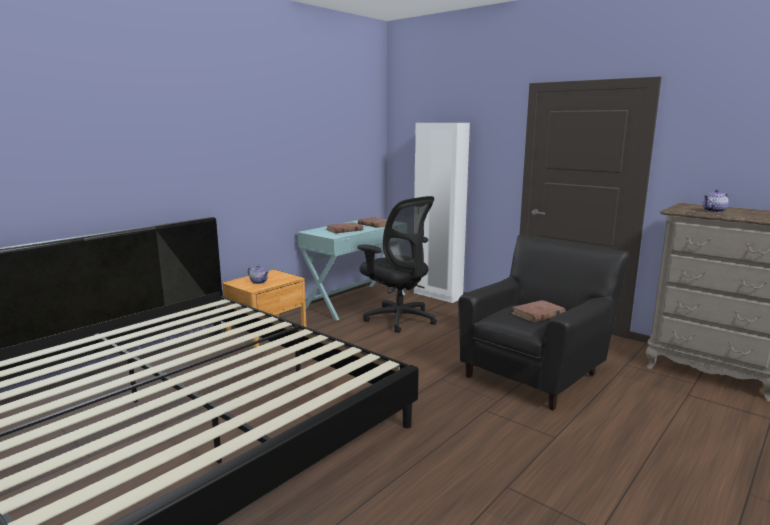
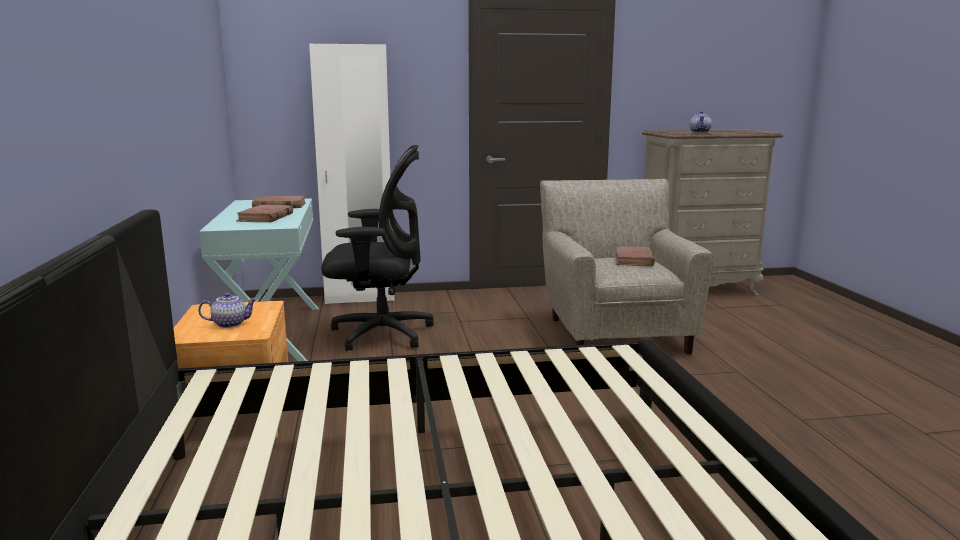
camera: 50 degrees left, 0 degrees up
(533, 374) = (616, 334): black armchair -> beige armchair

